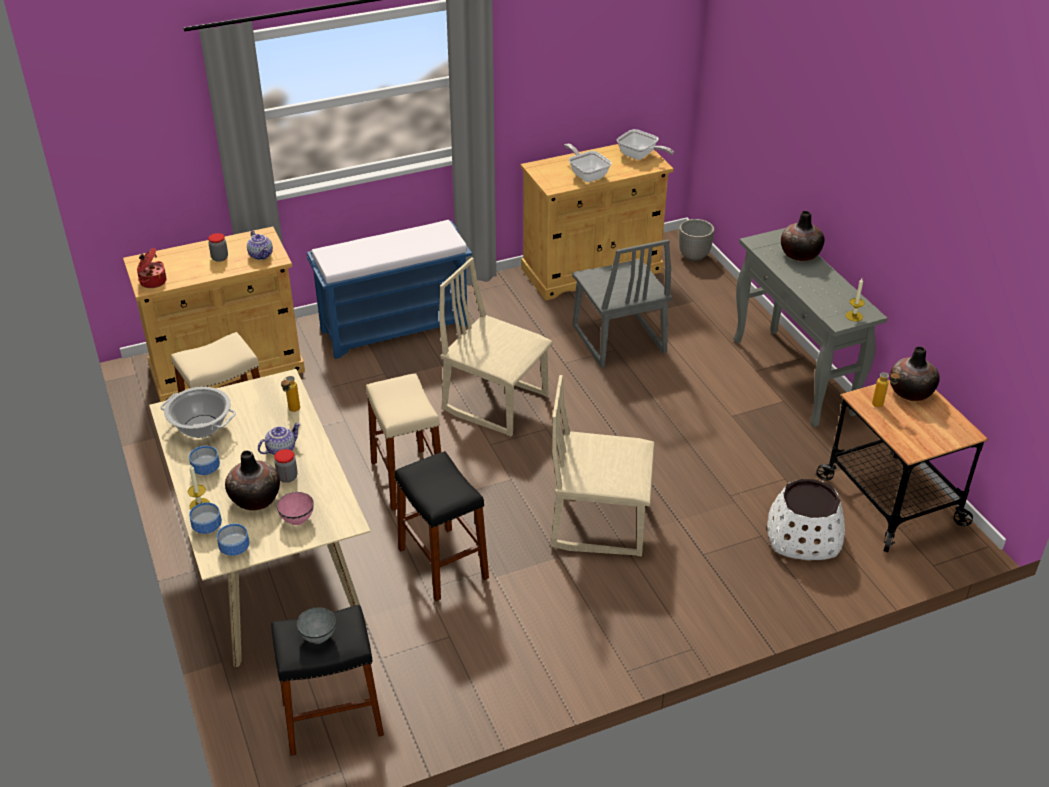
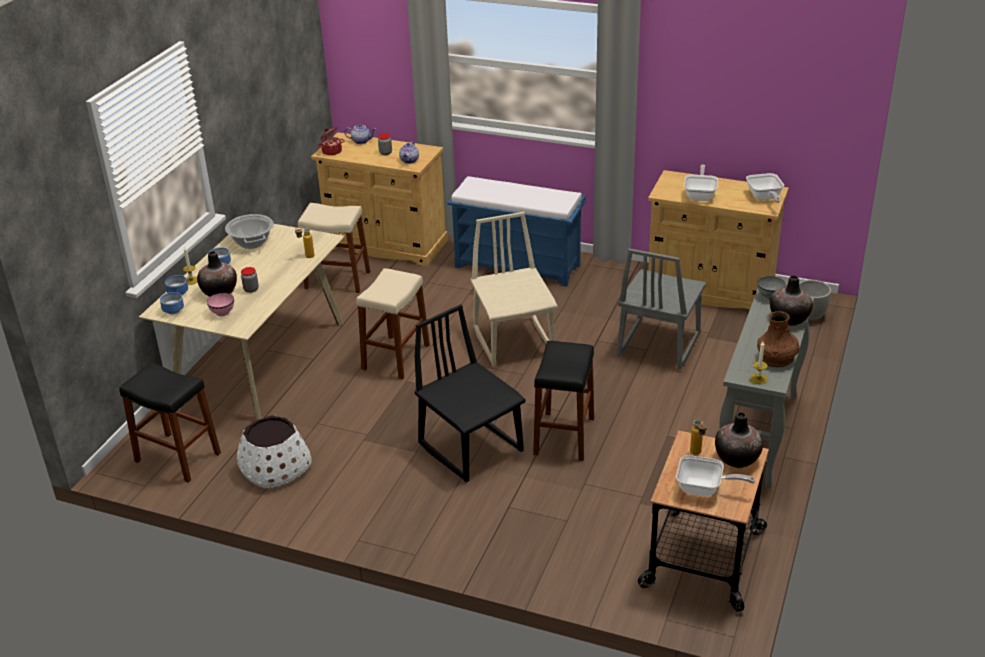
camera: 45 degrees right, 5 degrees down
(281, 449) = (270, 273): teapot -> teapot (361, 141)
(318, 637) = (158, 382): grey bowl -> grey bowl (769, 296)
(443, 563) = (346, 415): black stool -> black stool (564, 436)
(599, 522) = (471, 447): beige chair -> black chair
(803, 537) = (595, 540): white planter -> white planter (275, 468)
(840, 292) = (776, 358): none -> brown vase
(927, 430) = (704, 489): none -> frying pan

